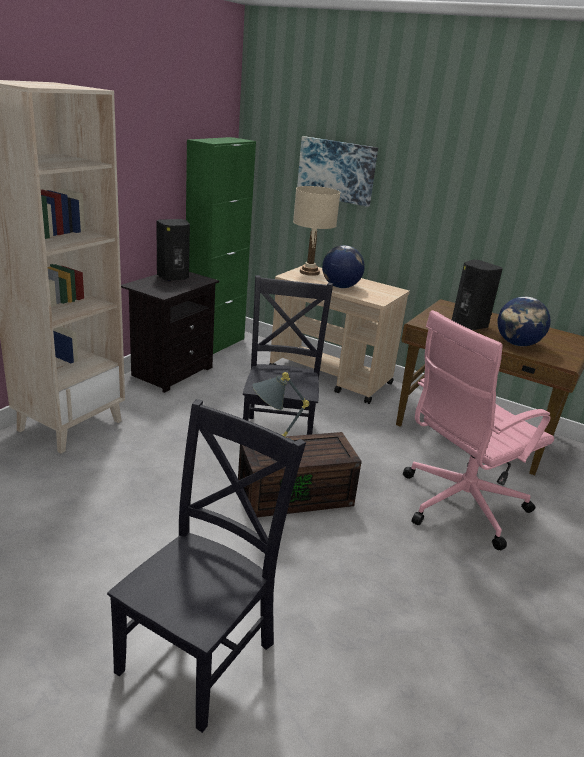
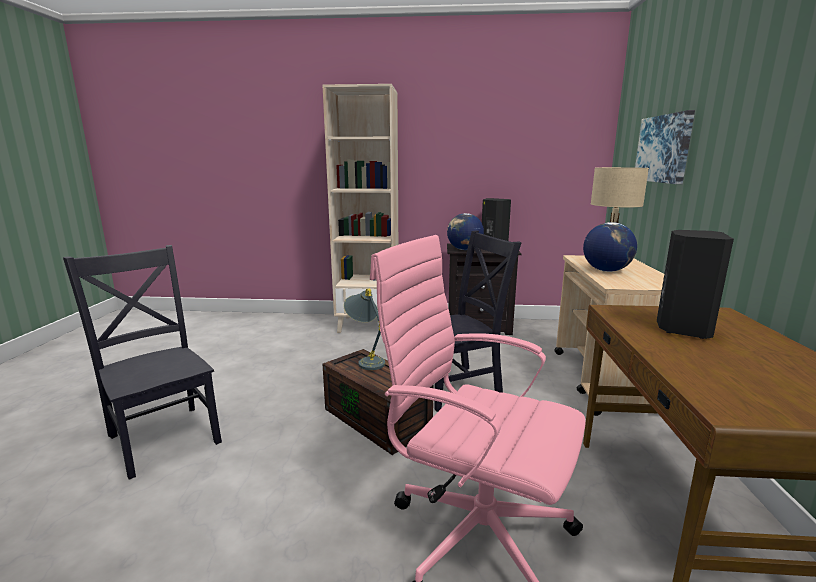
camera: 65 degrees right, 10 degrees down
(201, 653) = (164, 436): black chair -> black chair turned 135 degrees counterclockwise
(215, 344) = (549, 325): green cabinet -> none
(517, 344) = (702, 365): globe -> globe (464, 249)

